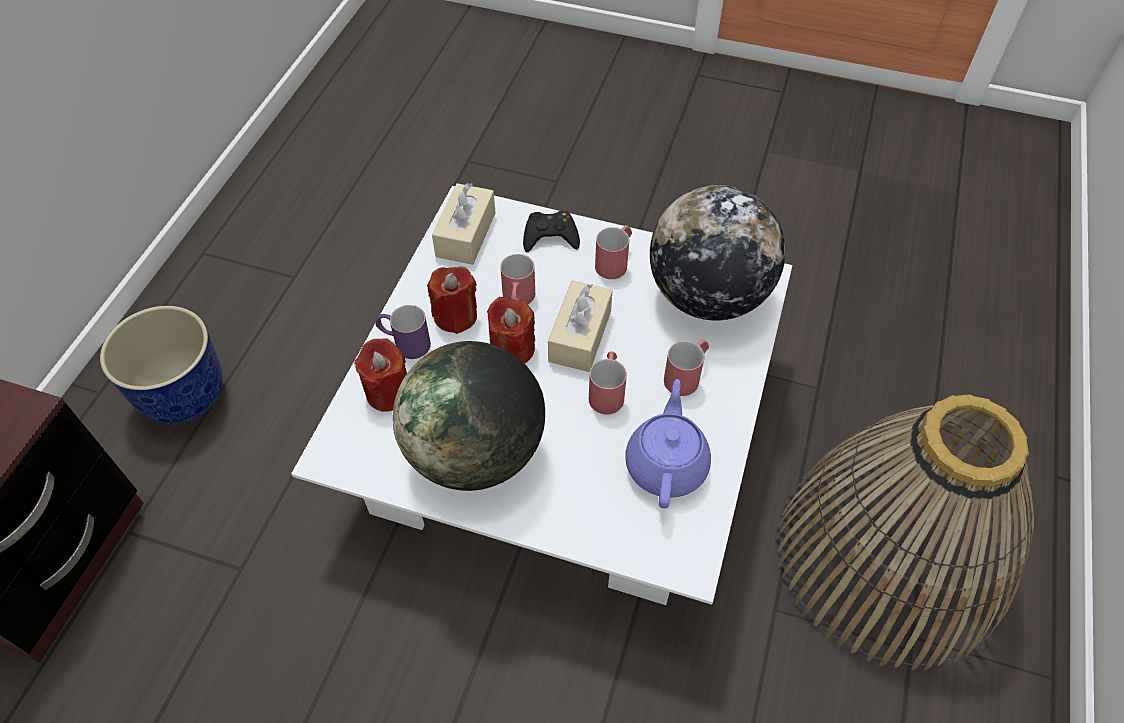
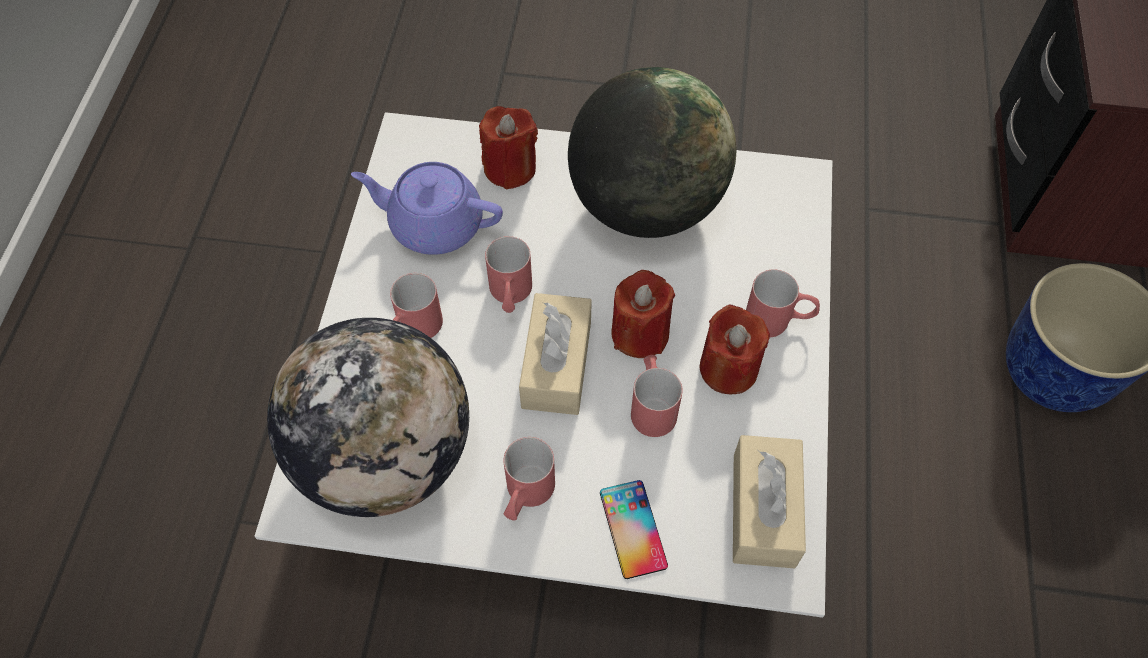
camera: 170 degrees right, 5 degrees up
(388, 392) = (770, 256): red candle -> red candle (510, 168)
(405, 343) = (778, 320): purple mug -> red mug
(550, 236) = (633, 529): black game controller -> phone
(666, 464) = (434, 224): purple teapot -> purple teapot turned 105 degrees clockwise
(888, 557) = (195, 318): basket -> none

